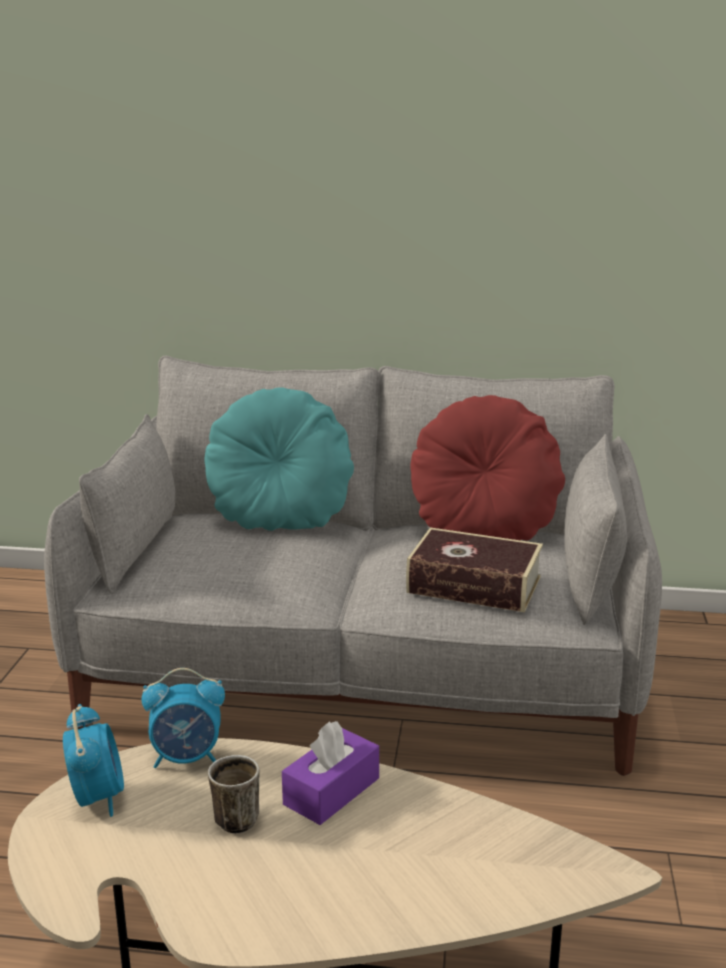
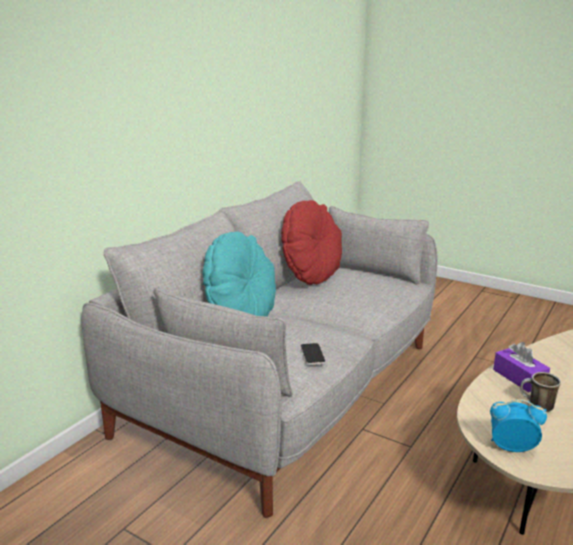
camera: 65 degrees left, 0 degrees up
(187, 758) = (478, 412): alarm clock -> none
(212, 579) = (312, 354): none -> phone
(474, 585) = (373, 292): book -> none

